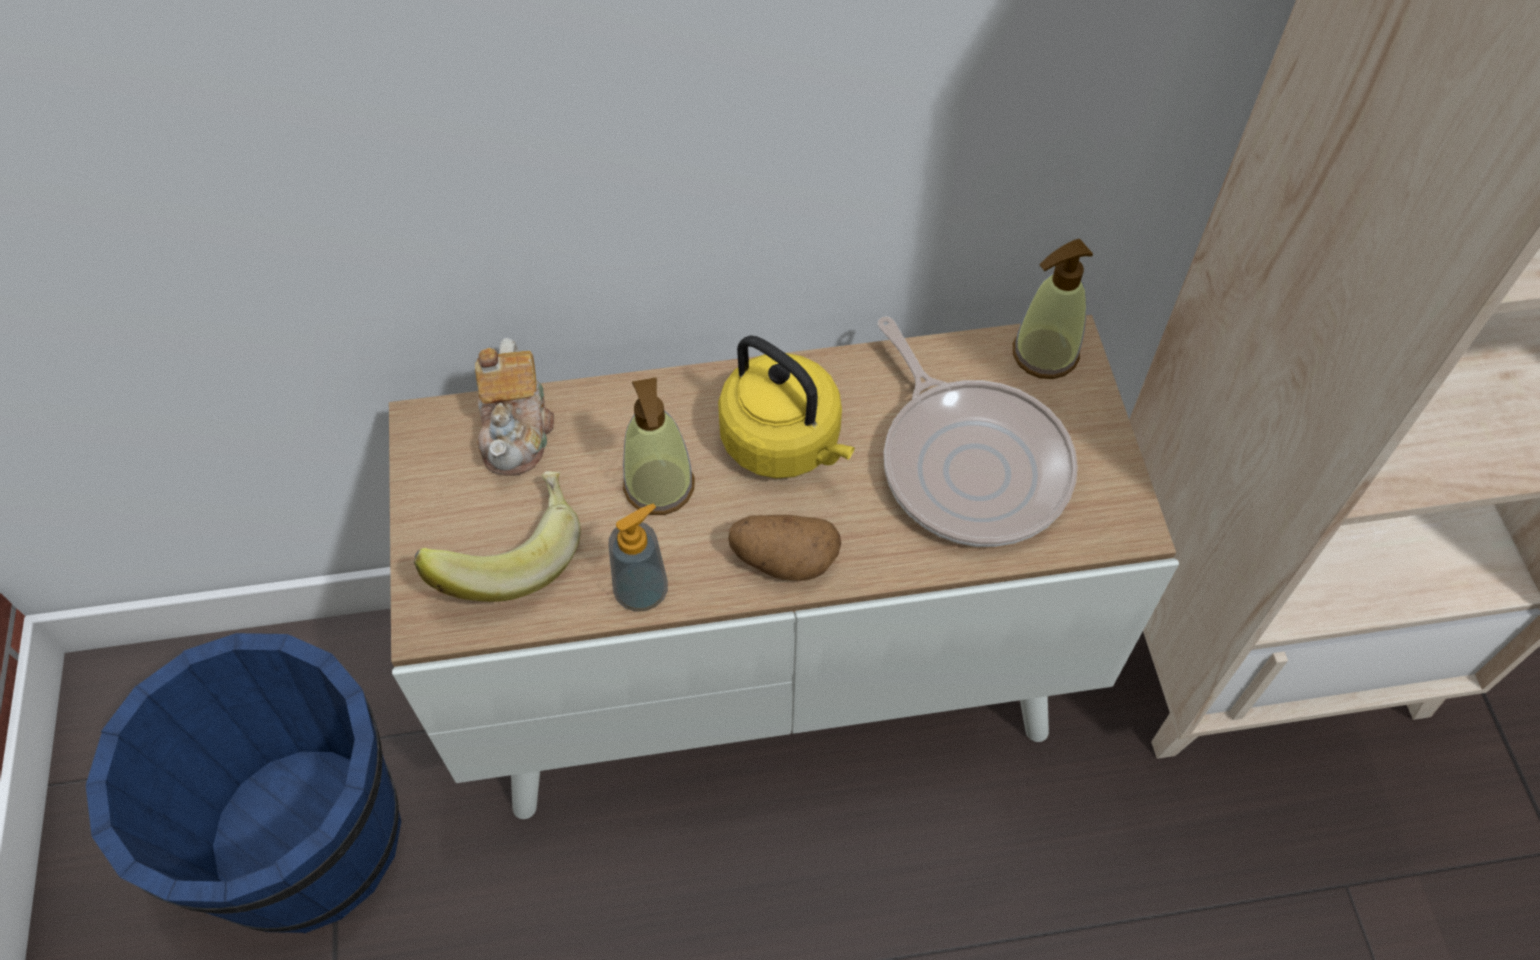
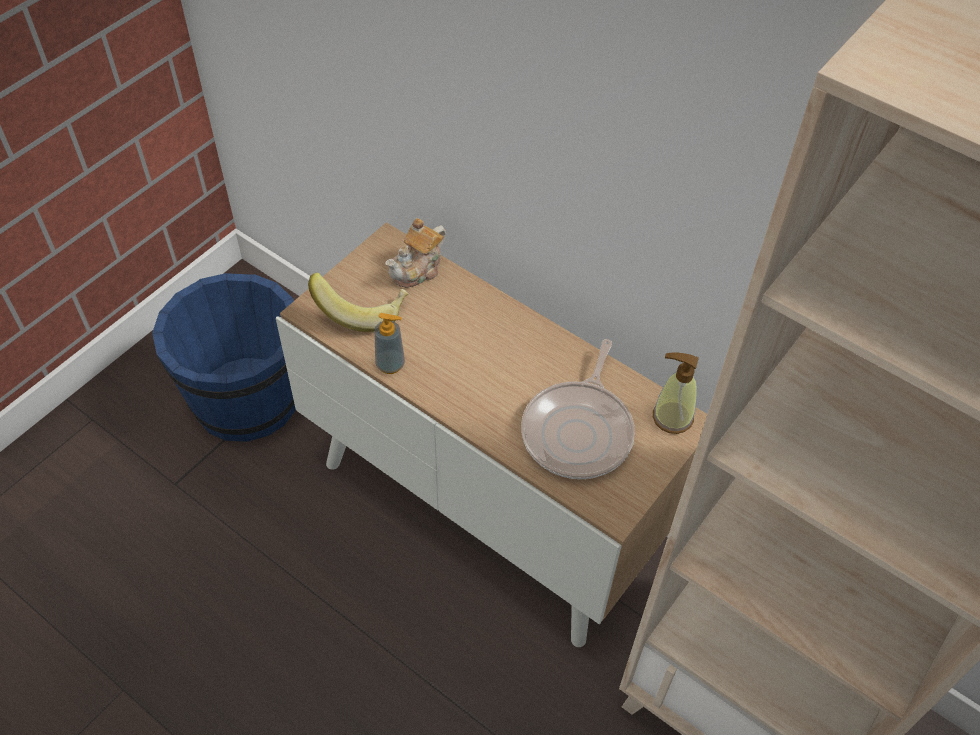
camera: 45 degrees right, 5 degrees down
(659, 487) = (444, 333): soap dispenser -> none
(783, 559) = (456, 399): potato -> none
(785, 443) = (513, 358): yellow kettle -> none

